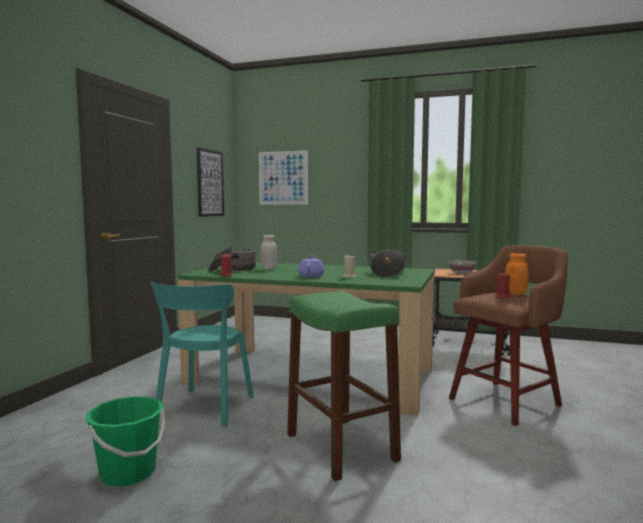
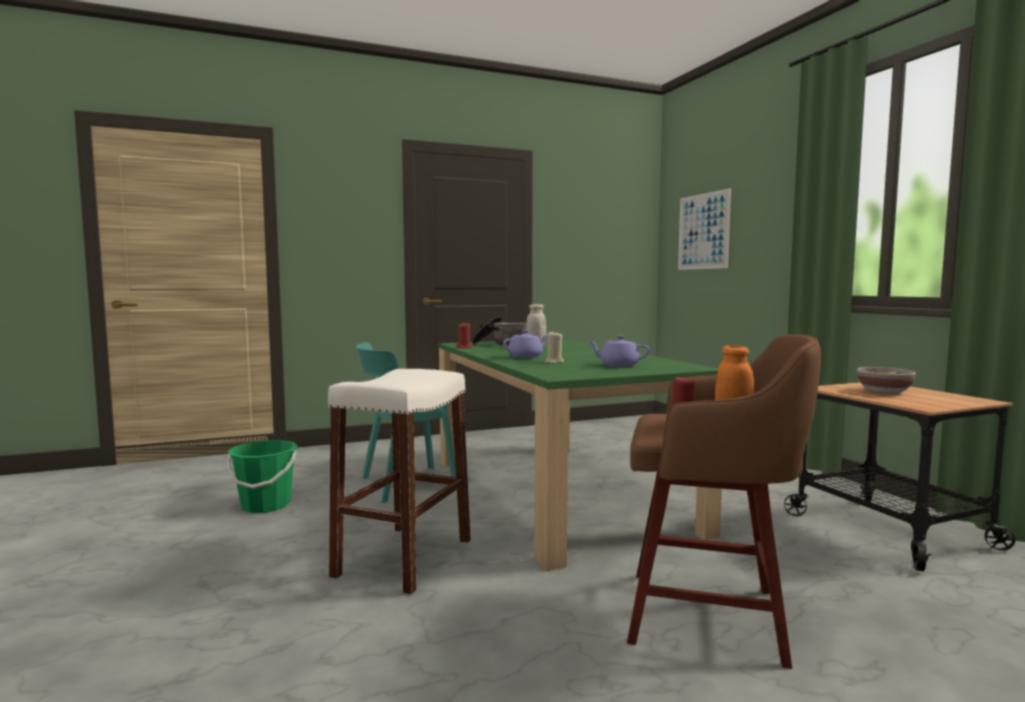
camera: 50 degrees right, 0 degrees up
(210, 183) = (604, 243): picture -> none
(340, 447) = (404, 557): green stool -> white stool
(387, 273) = (618, 365): cooking pot -> purple teapot

